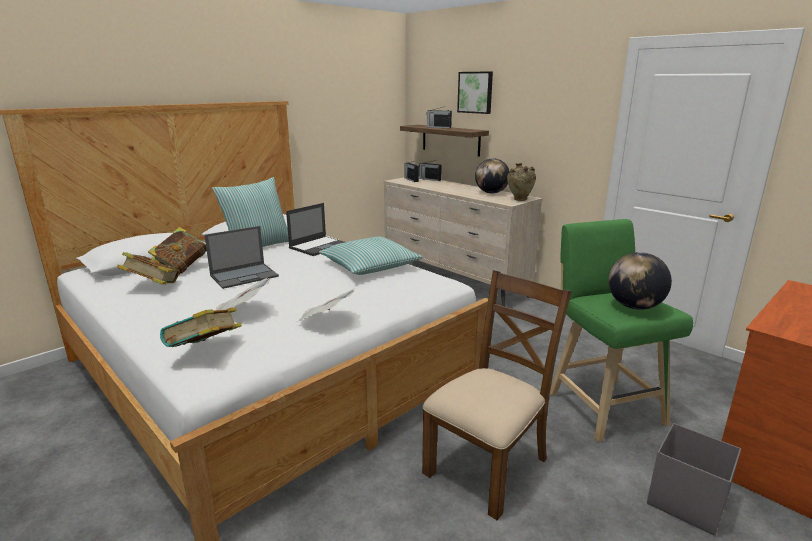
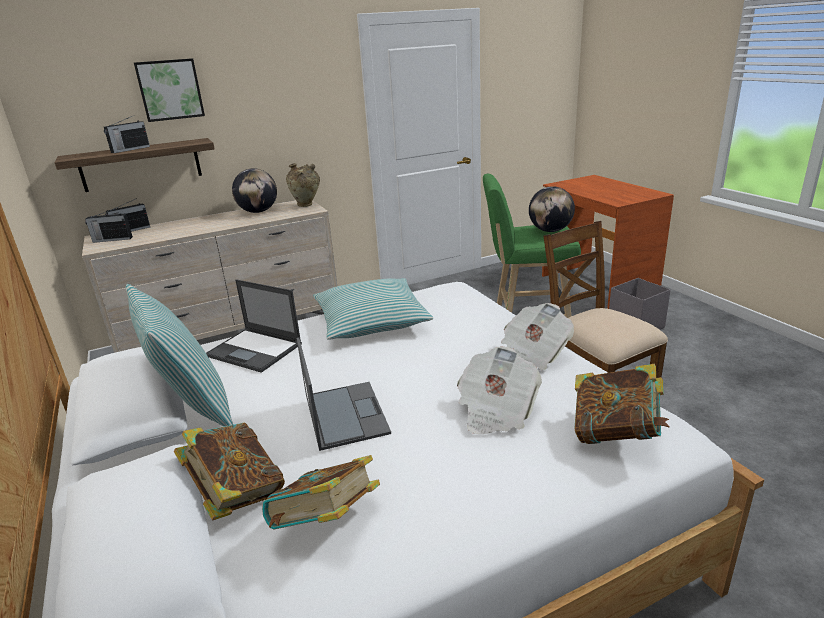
camera: 70 degrees left, 5 degrees up
(319, 246) = (255, 350): laptop -> laptop turned 150 degrees clockwise

